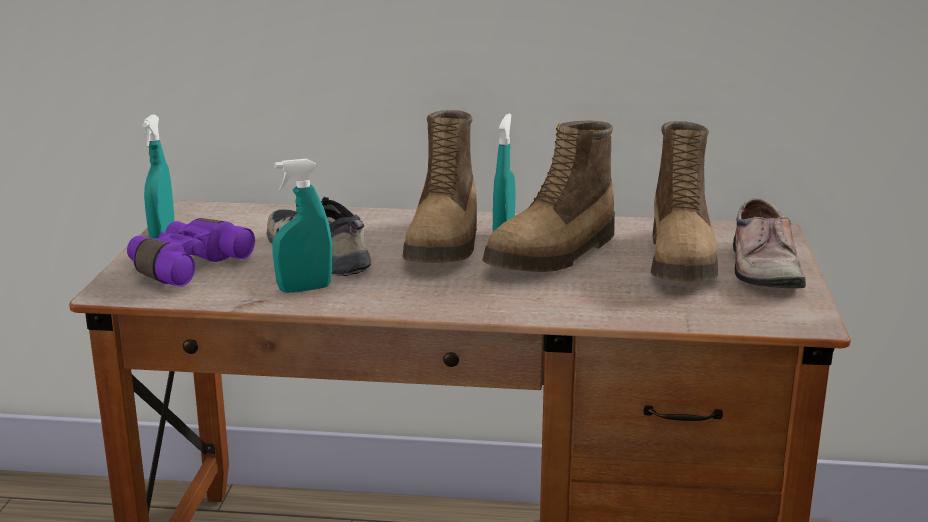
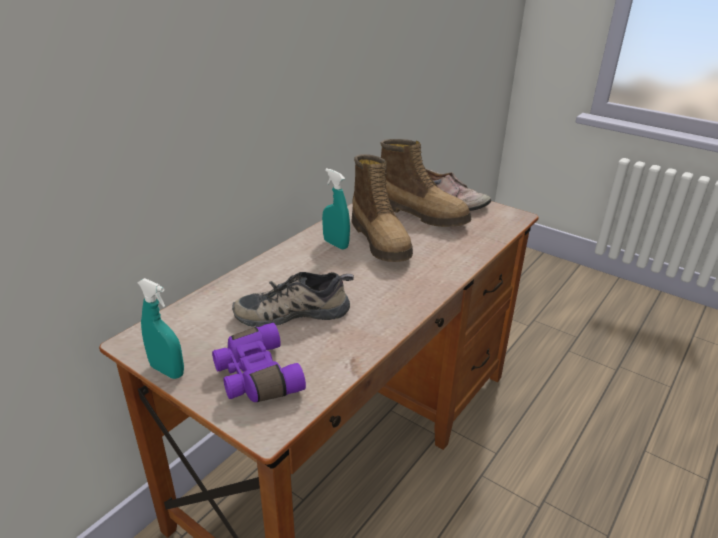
camera: 60 degrees left, 10 degrees up
(304, 289) = (350, 336): turquoise spray bottle -> none
(445, 244) = (329, 265): boot -> none

